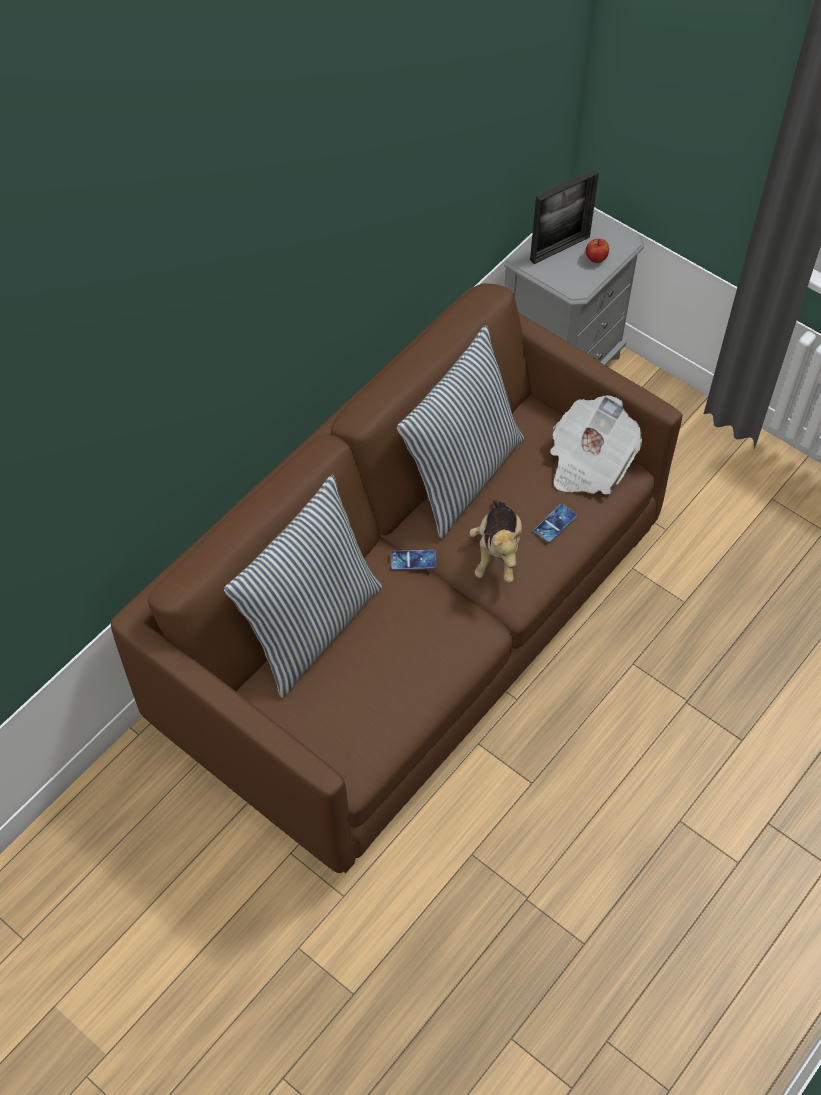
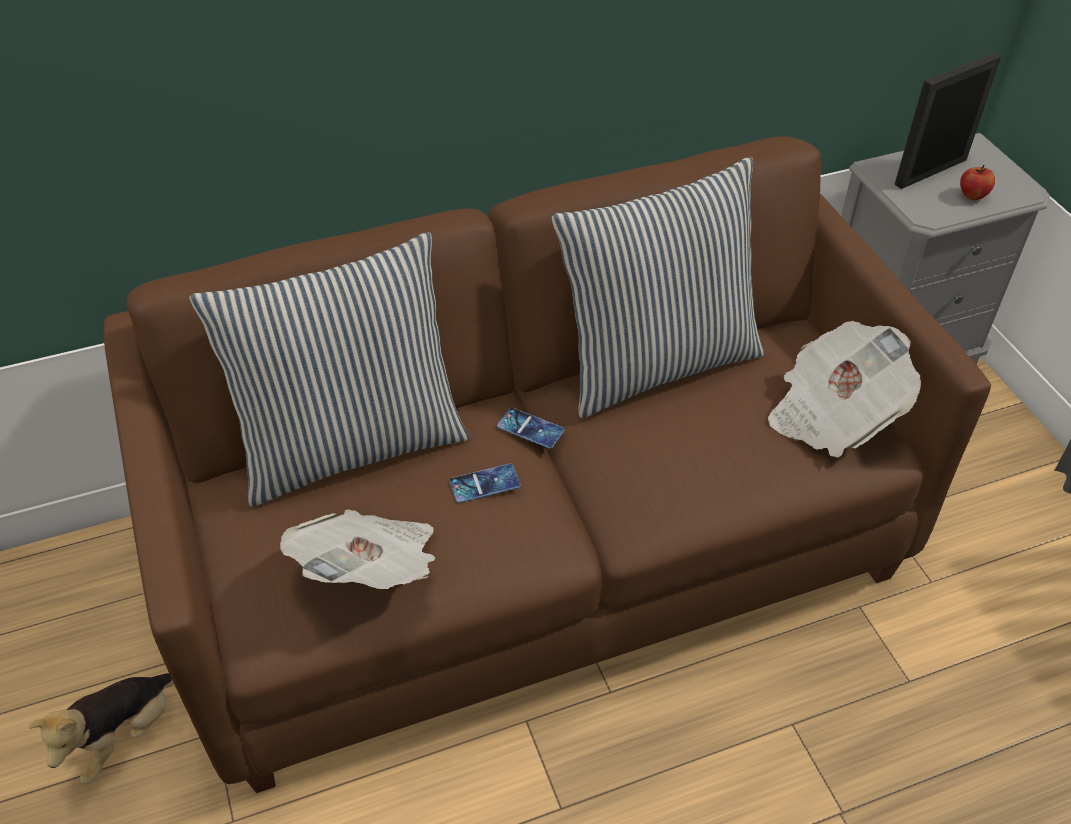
camera: 30 degrees right, 10 degrees down
(388, 699) = (371, 570): none -> newspaper
(497, 552) = (640, 464): plush toy -> plush toy (125, 735)
(555, 523) = (741, 463): phone -> phone (484, 483)
(560, 248) = (930, 172): picture frame -> picture frame turned 150 degrees clockwise

